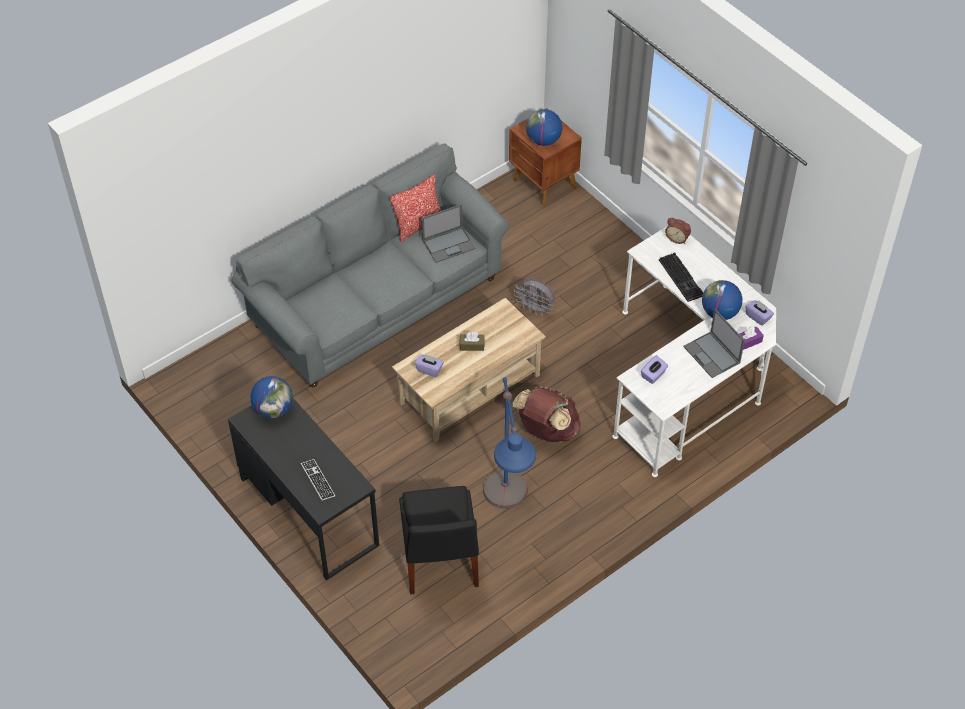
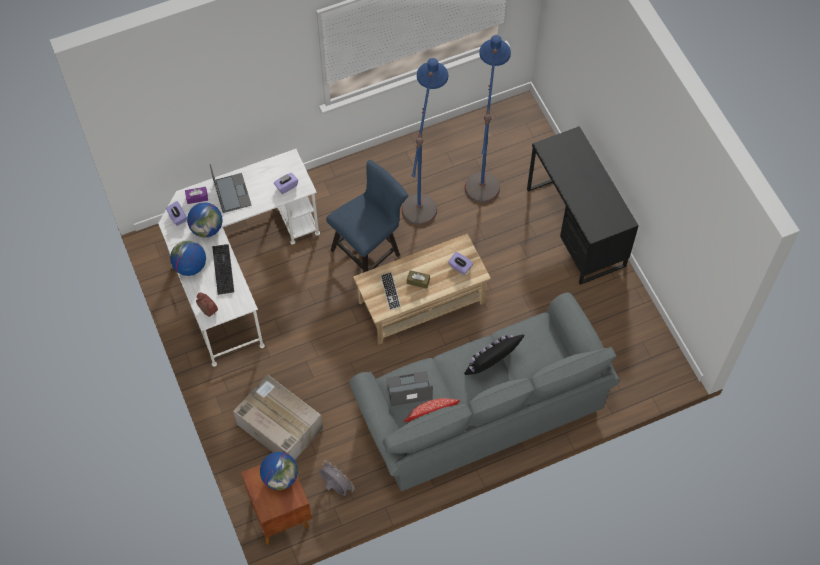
camera: 165 degrees left, 10 degrees up
(274, 409) = (600, 225): globe -> globe (190, 266)
(318, 480) = (574, 159): keyboard -> keyboard (390, 291)
(368, 284) = (492, 366): none -> black pillow
(439, 562) = (484, 167): black chair -> blue floor lamp
(535, 309) = (339, 368): grey fan -> grey fan (335, 486)
(547, 430) = (369, 250): brown backpack -> blue chair
(575, 248) = (279, 426): none -> cardboard box

